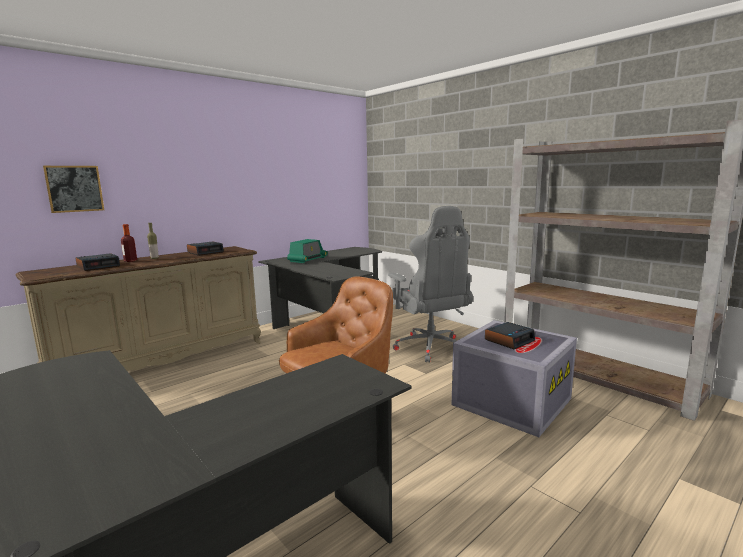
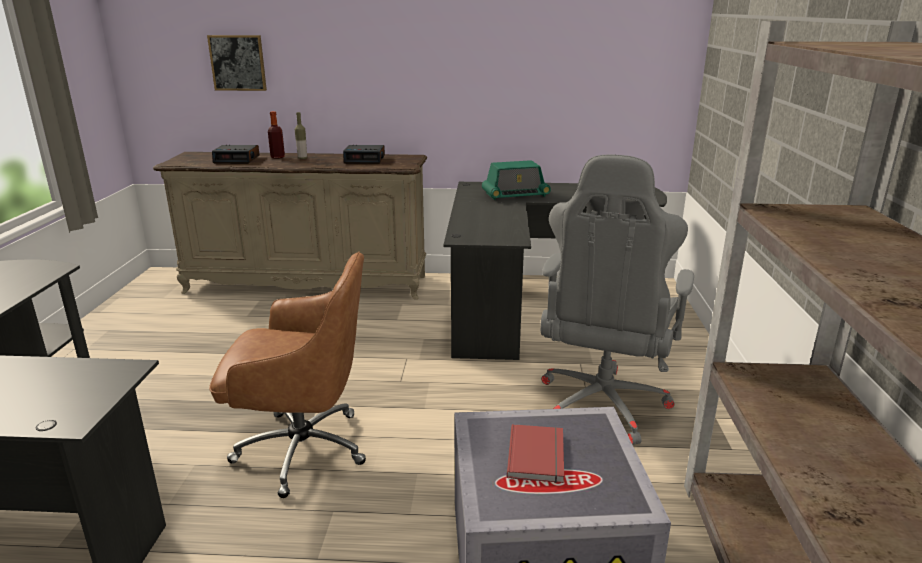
camera: 45 degrees right, 10 degrees up
(509, 340) = (538, 455): alarm clock -> red book

